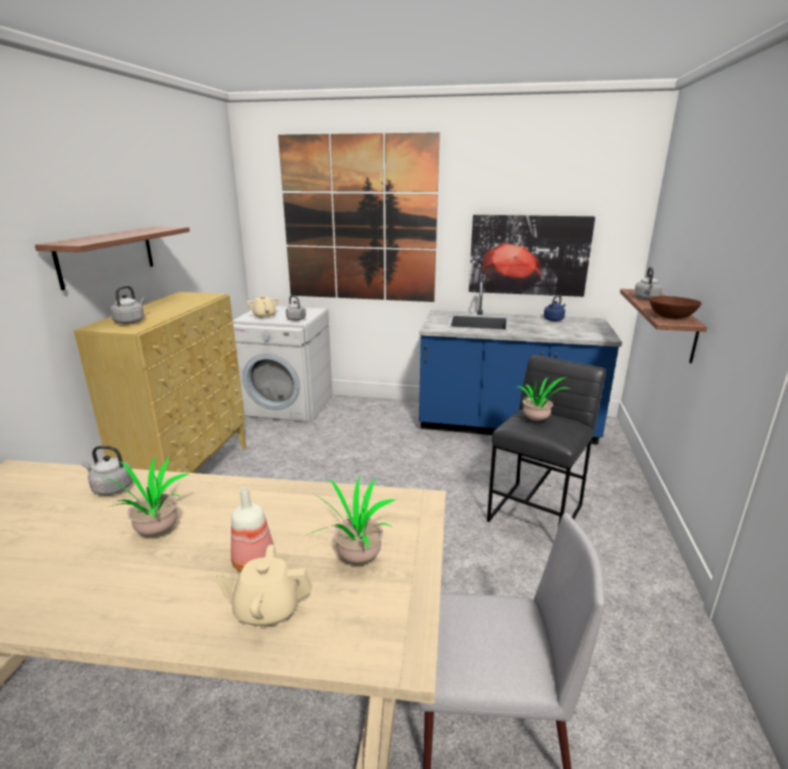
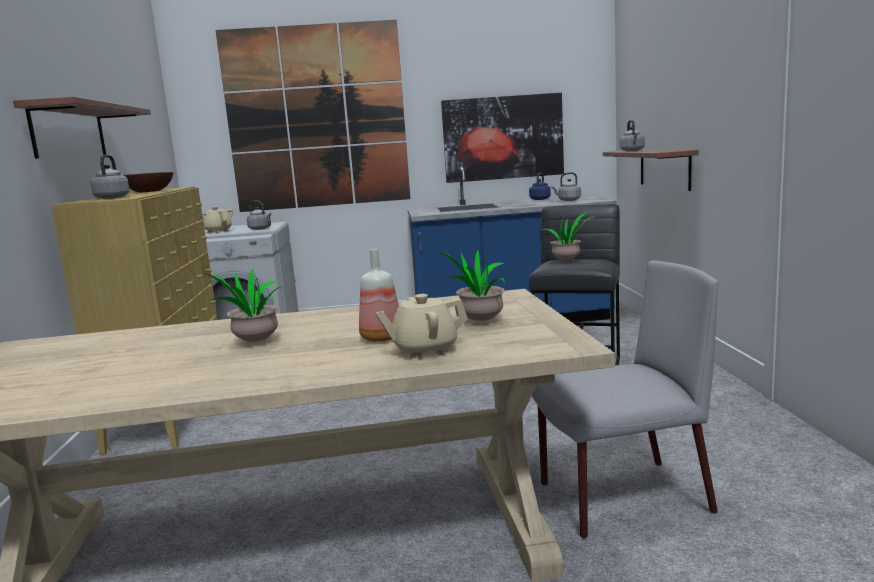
camera: 15 degrees left, 10 degrees down
(111, 488) = (166, 334): grey kettle -> grey kettle (568, 200)
(672, 317) = (664, 150): brown bowl -> brown bowl (150, 191)

